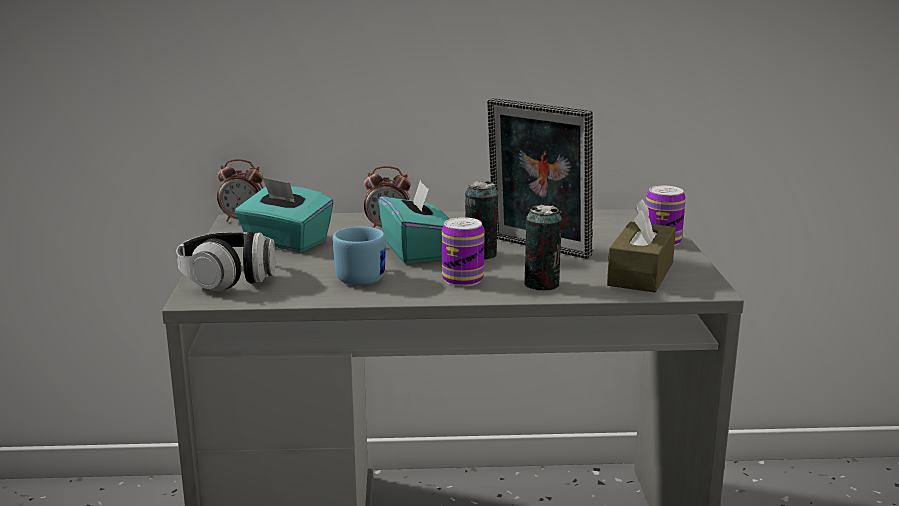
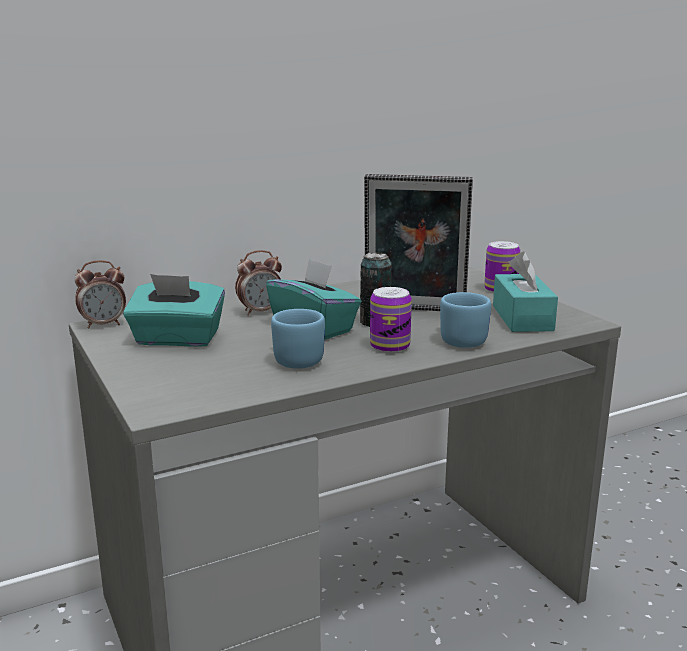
camera: 25 degrees left, 0 degrees up
(228, 278) = (164, 384): headphones -> none
(541, 285) = (460, 340): can -> blue mug
(640, 274) = (522, 318): brown tissue box -> turquoise tissue box

